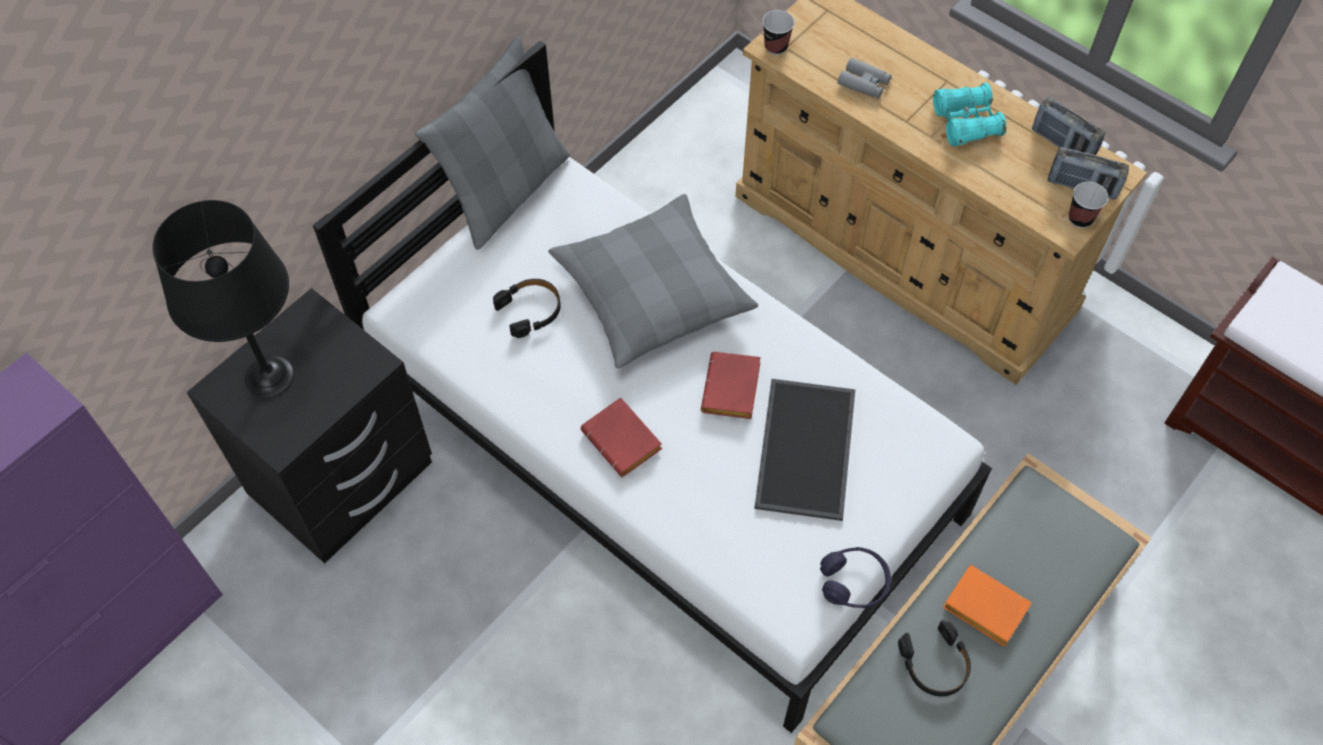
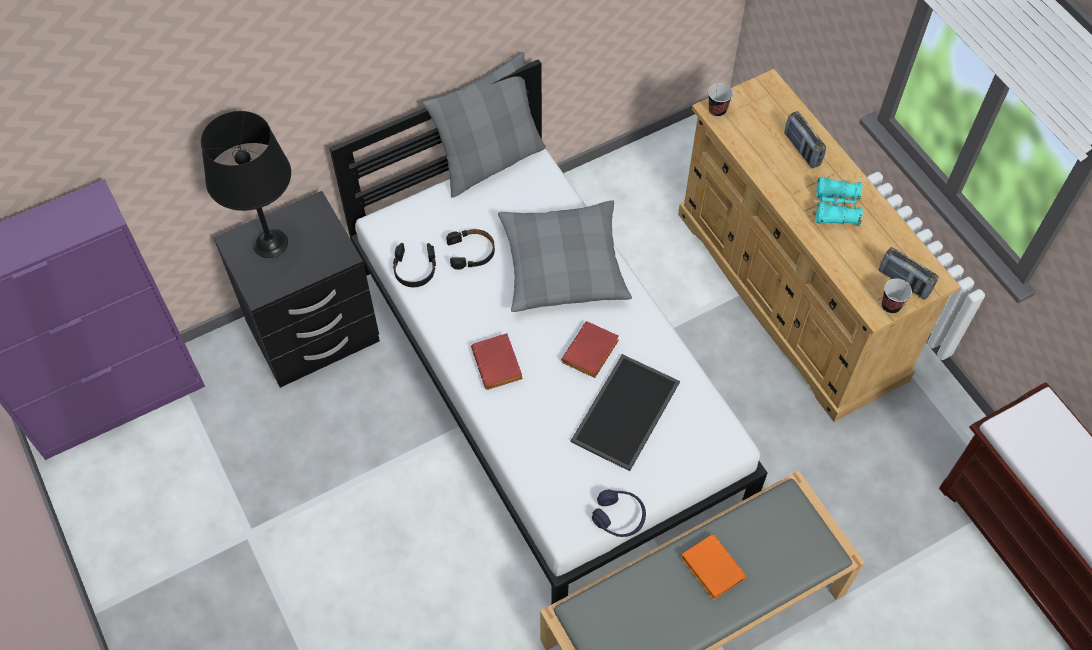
camera: 20 degrees right, 0 degrees up
(864, 83) = (771, 156): grey binoculars -> none
(935, 664) = (658, 595): black headphones -> black headphones (414, 269)
(1062, 144) = (903, 246): radio -> radio (802, 149)

